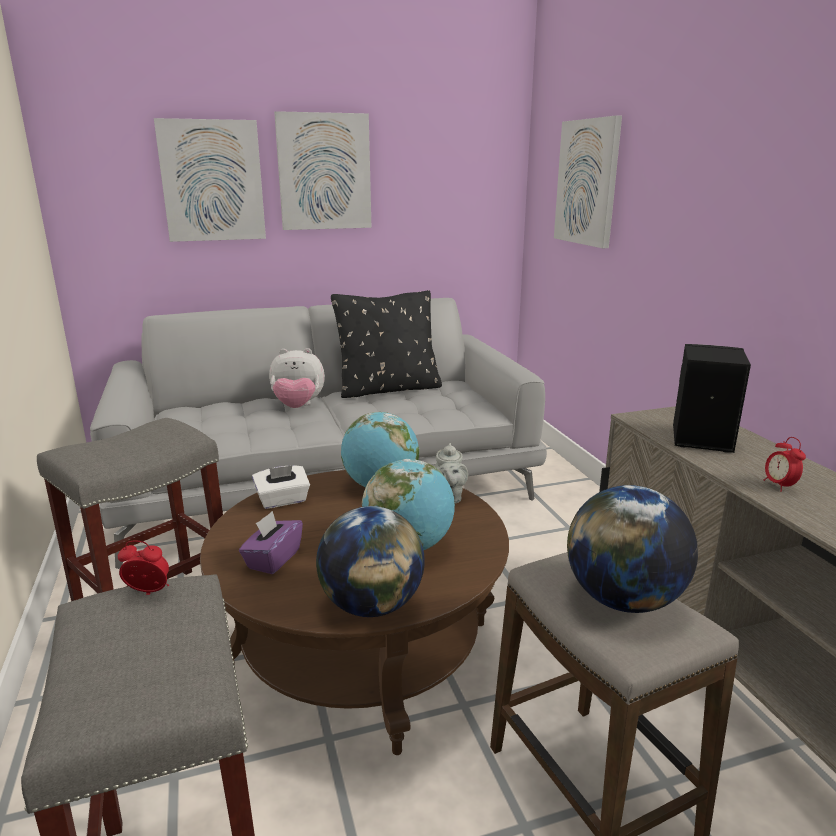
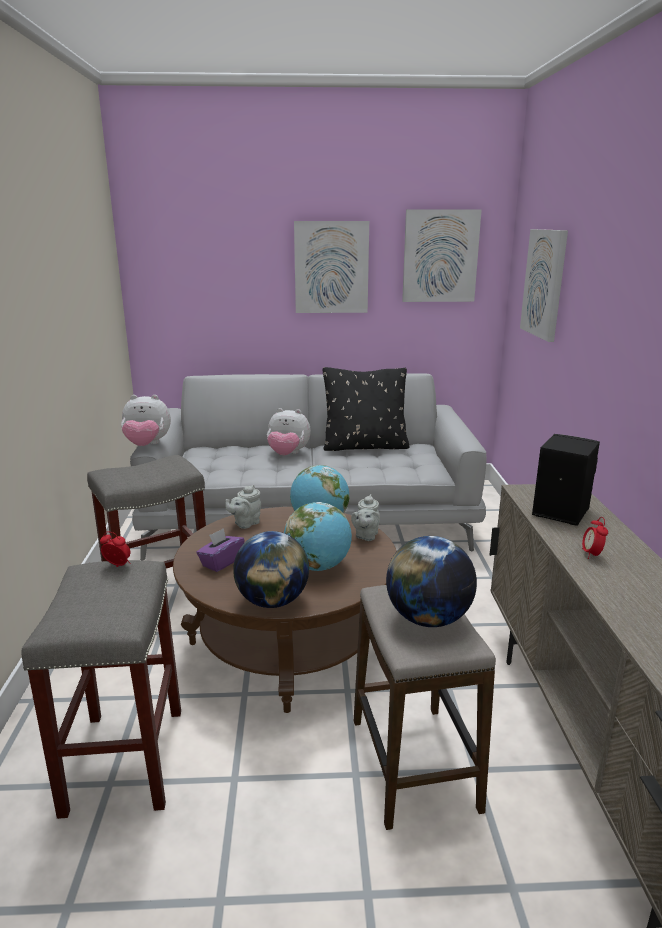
camera: 15 degrees right, 0 degrees up
(112, 410) = (147, 445): none -> plush toy
(212, 181) = (243, 274): picture -> picture (440, 256)
(283, 501) = (245, 523): white tissue box -> grey teapot

